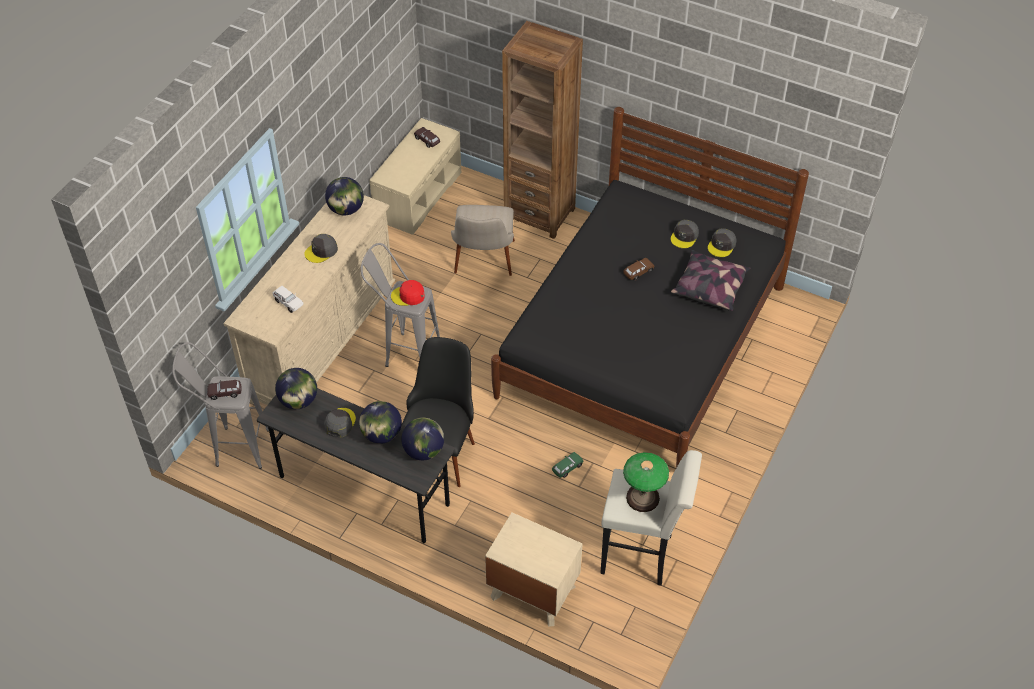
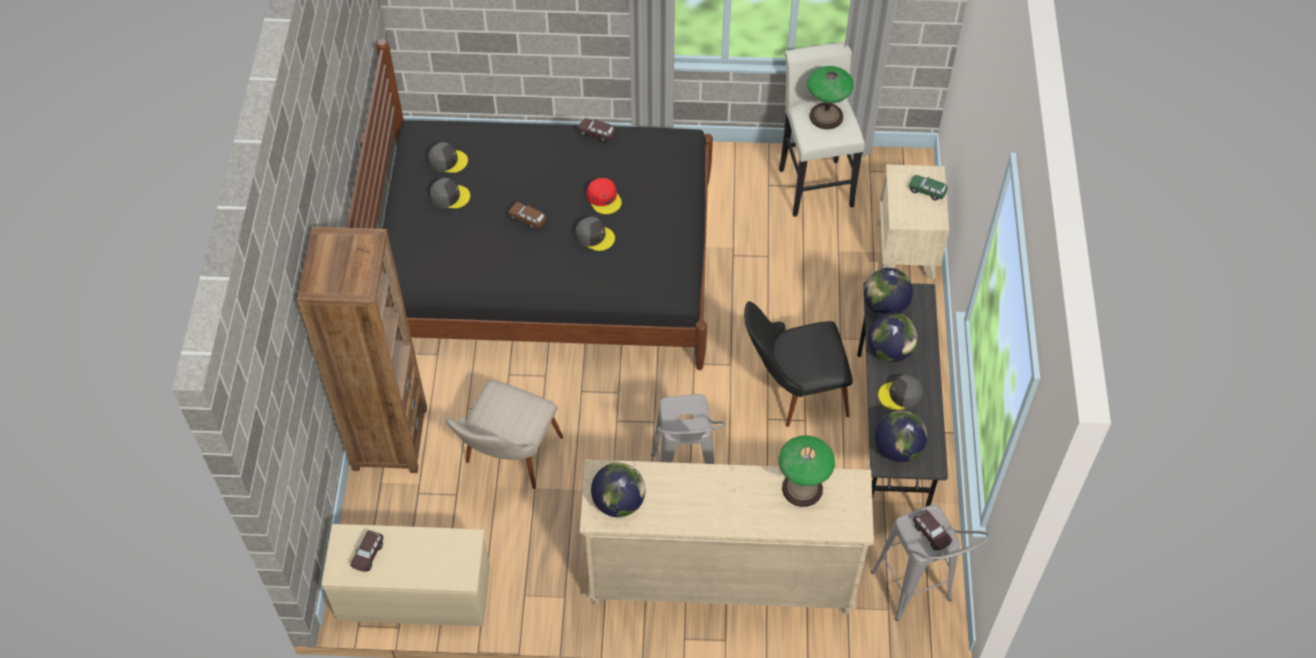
camera: 115 degrees left, 5 degrees up
(288, 302) = (802, 488): white toy car -> table lamp
(321, 251) = (703, 494): grey cap -> grey cap (594, 236)
(408, 296) = (684, 416): red cap -> red cap (604, 198)
(483, 265) = (507, 462): beige chair -> beige chair turned 135 degrees clockwise
(567, 468) = (752, 273): green toy car -> green toy car (927, 191)
(708, 342) = (596, 133): none -> brown toy car
(709, 287) = (518, 153): pillow -> none

